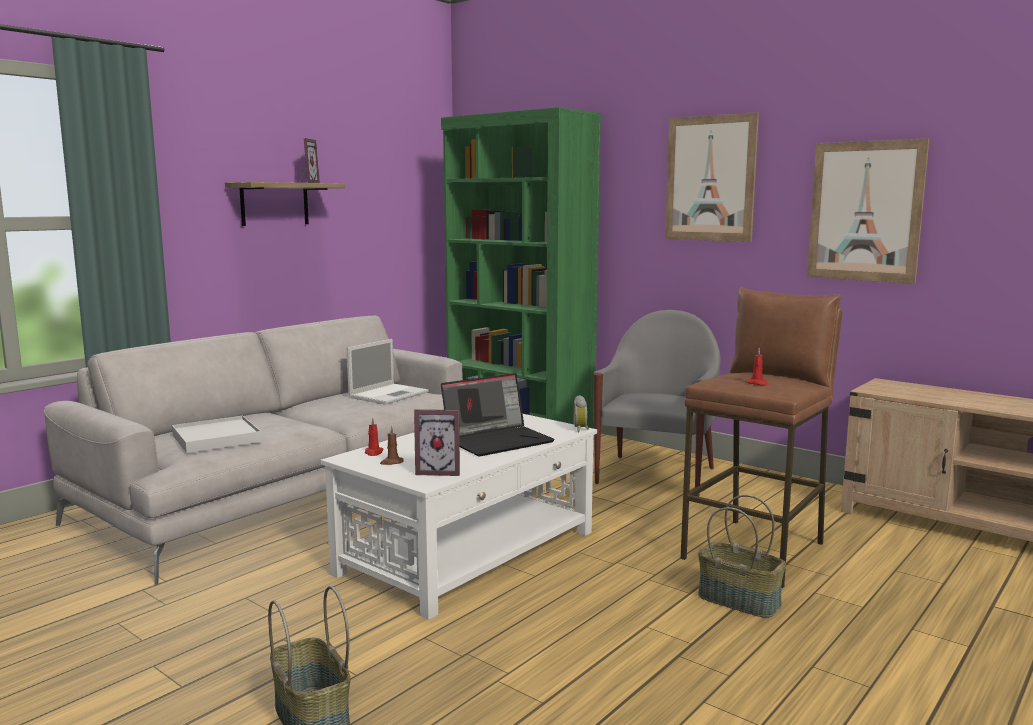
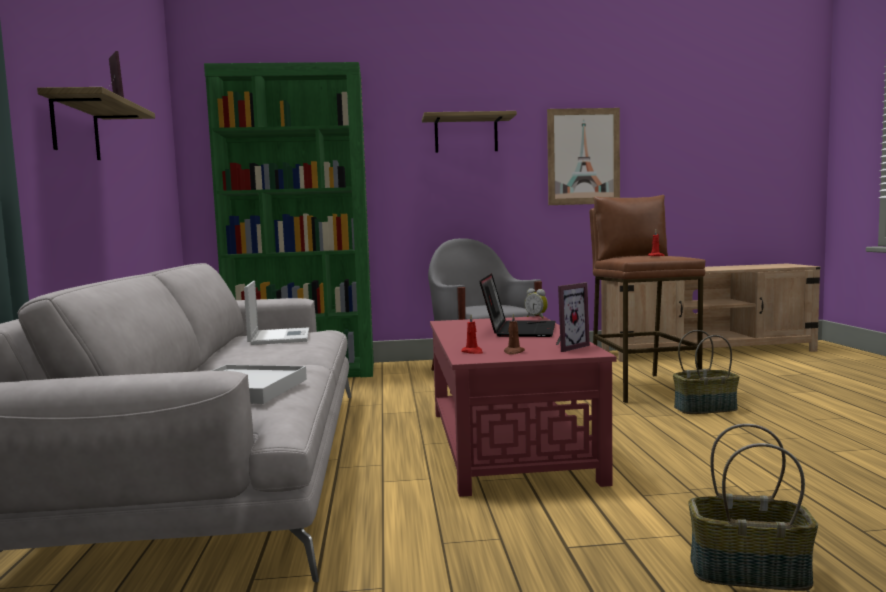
camera: 45 degrees left, 5 degrees down
(470, 552) = (509, 443): white coffee table -> red coffee table
(710, 178) = (466, 134): picture -> shelf

